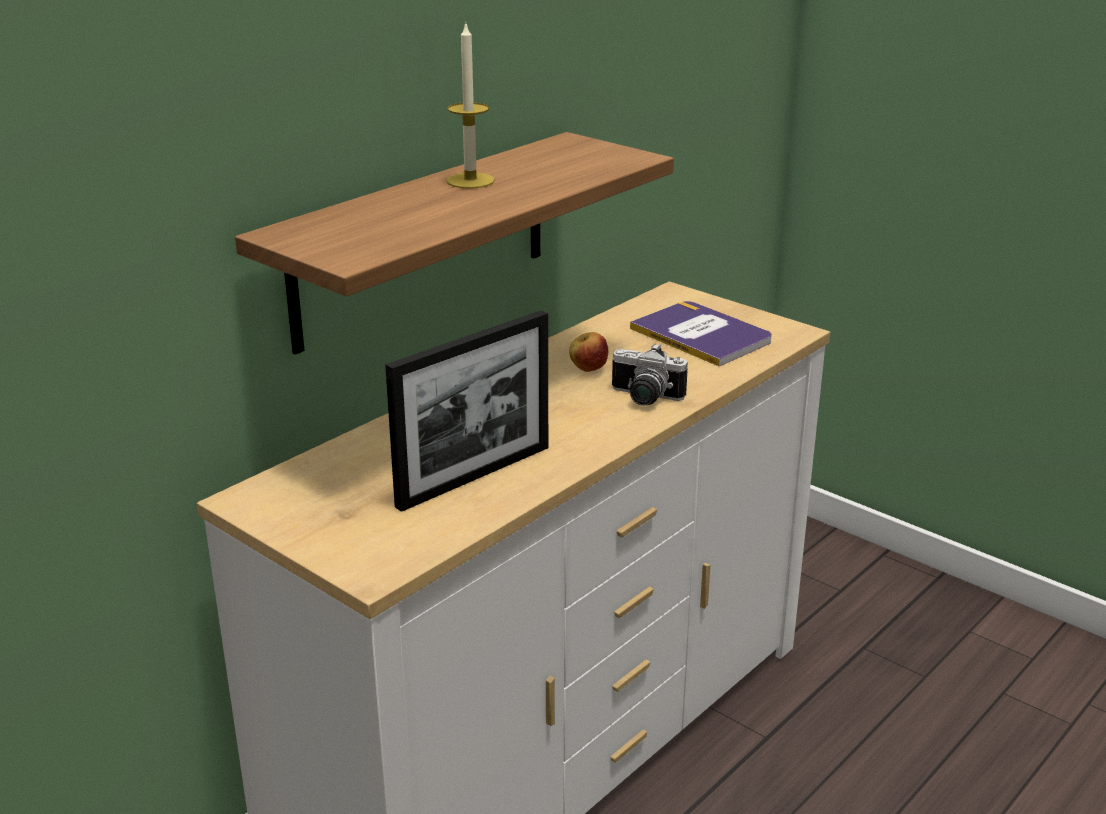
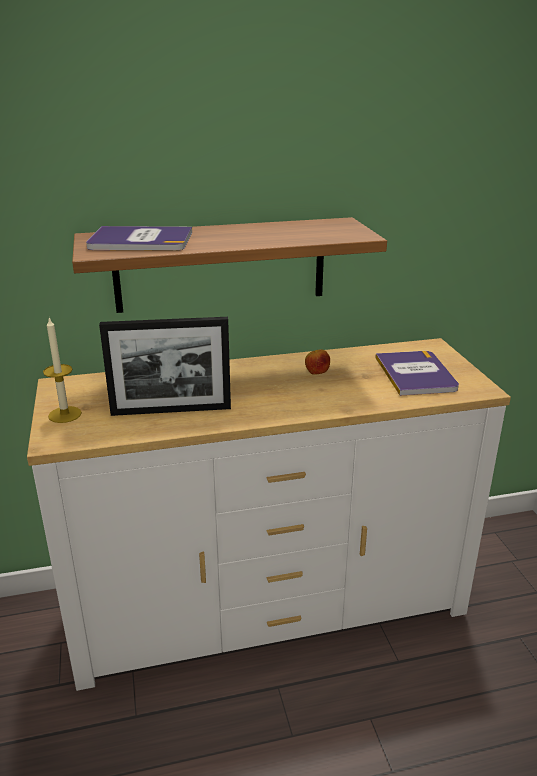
camera: 35 degrees right, 0 degrees up
(371, 225) = (140, 241): none -> book
(470, 181) = (240, 230): candle -> candle (65, 414)
(644, 398) = (325, 399): camera -> none

